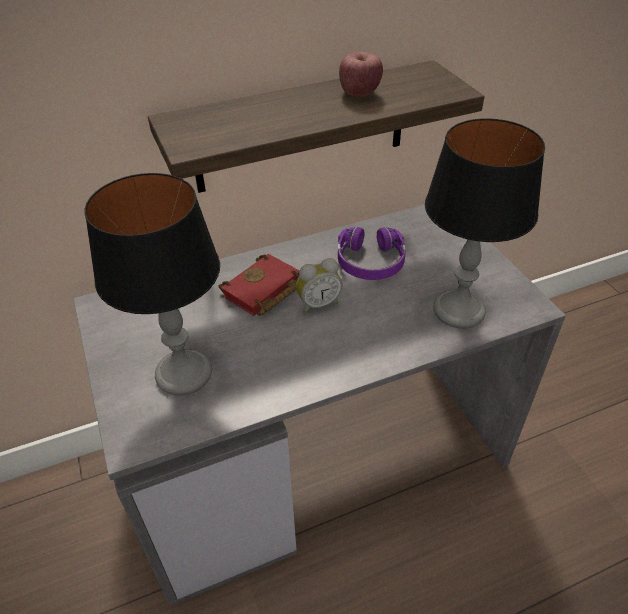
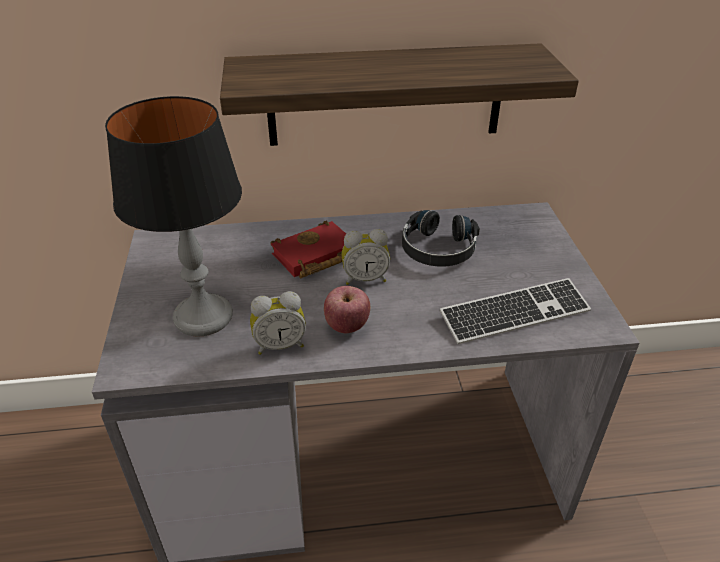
camera: 15 degrees right, 5 degrees down
(268, 385) = (280, 345): none -> alarm clock
(359, 93) = (443, 62): apple -> apple (347, 326)
(370, 262) = (438, 249): purple headphones -> black headphones
(459, 310) = (515, 313): table lamp -> keyboard

